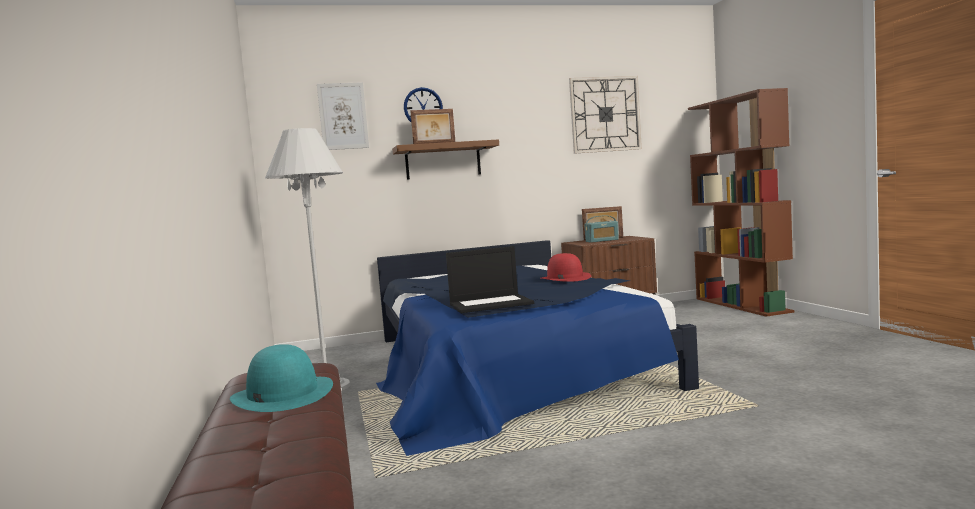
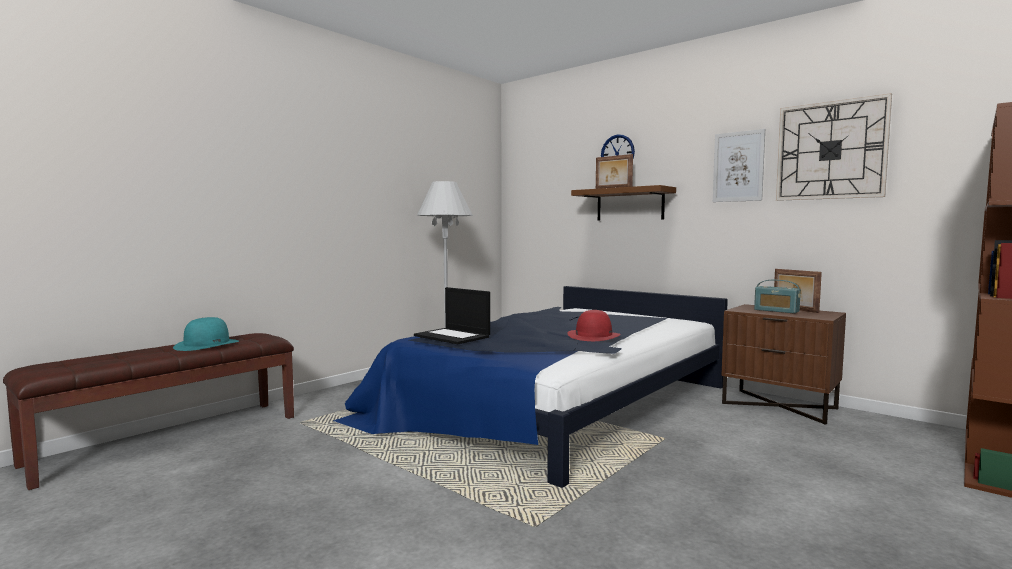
camera: 55 degrees right, 0 degrees up
(343, 116) = (556, 164): picture -> picture (738, 166)

